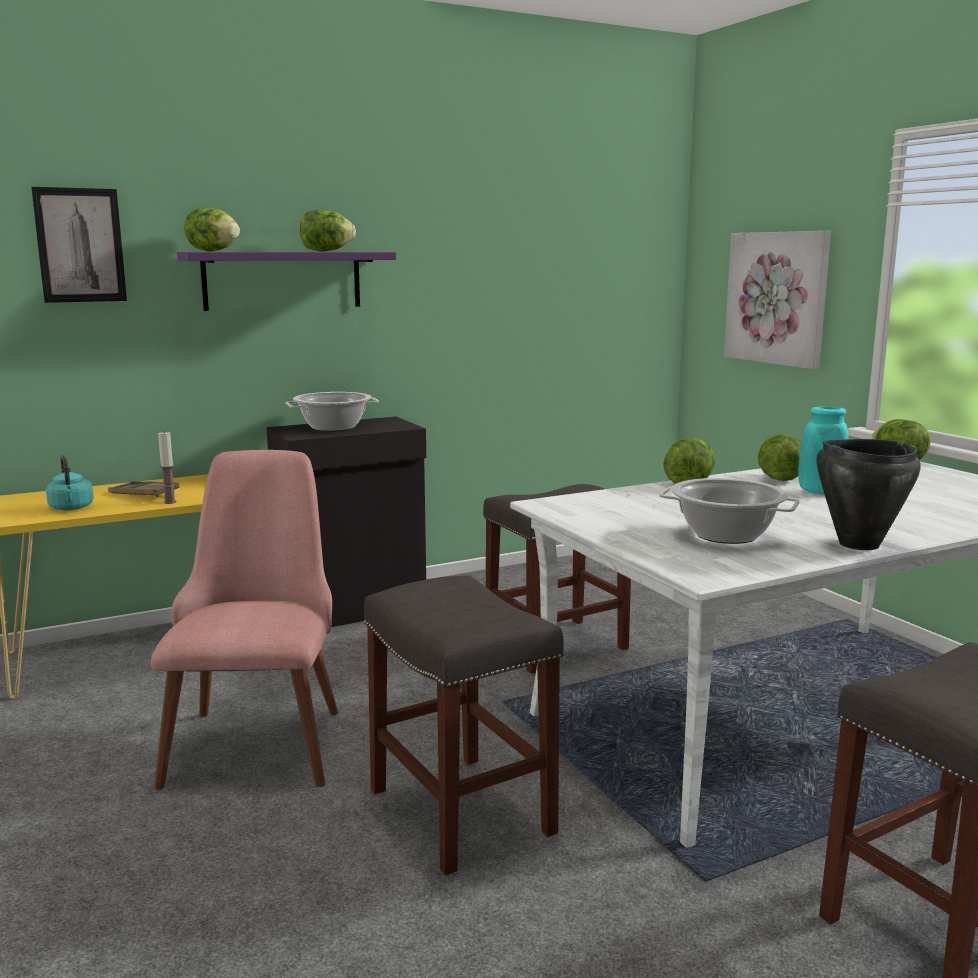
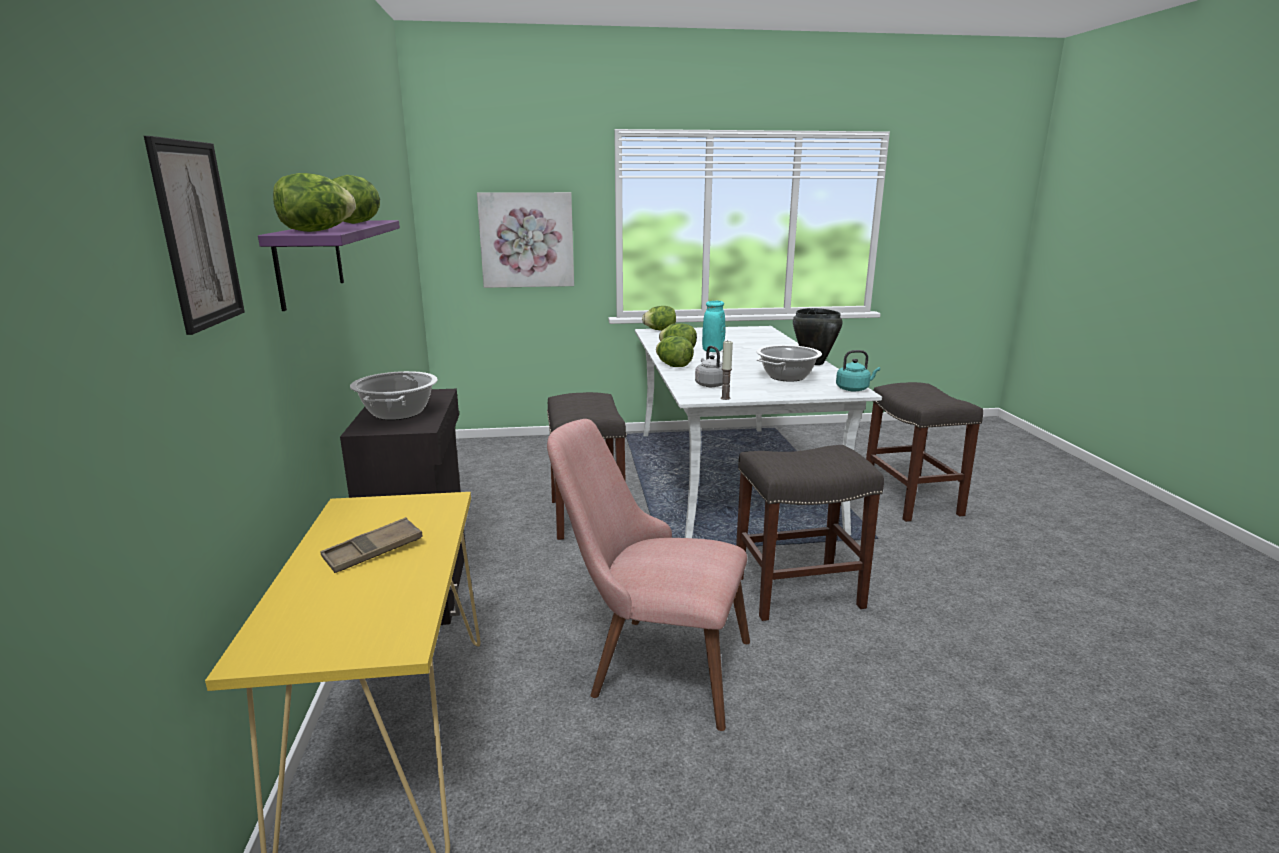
camera: 70 degrees left, 5 degrees up
(71, 508) = (389, 598): turquoise kettle -> turquoise kettle (854, 389)
(170, 502) = (435, 537): candle -> candle (725, 398)
(616, 505) = (709, 384): none -> grey kettle

